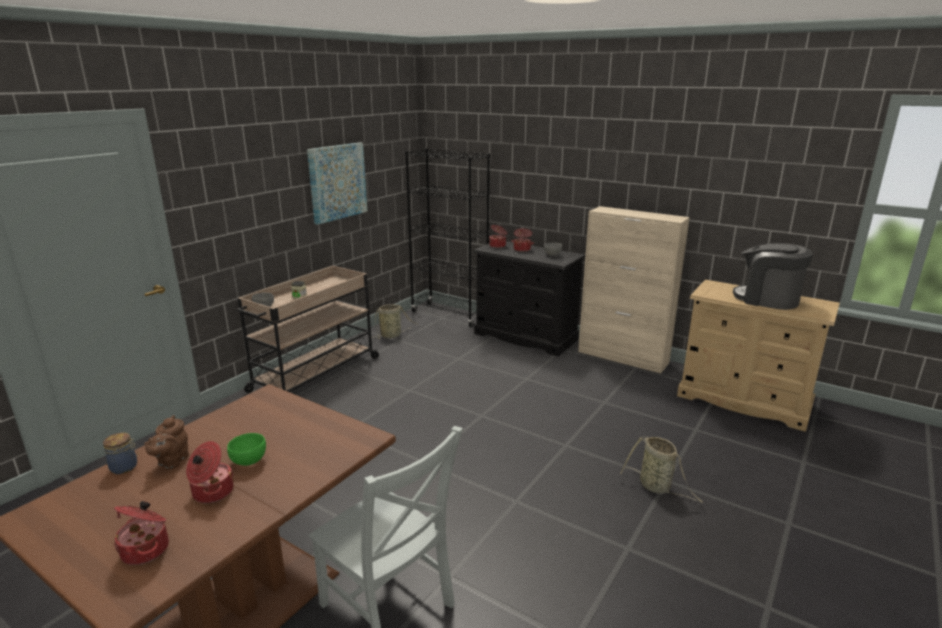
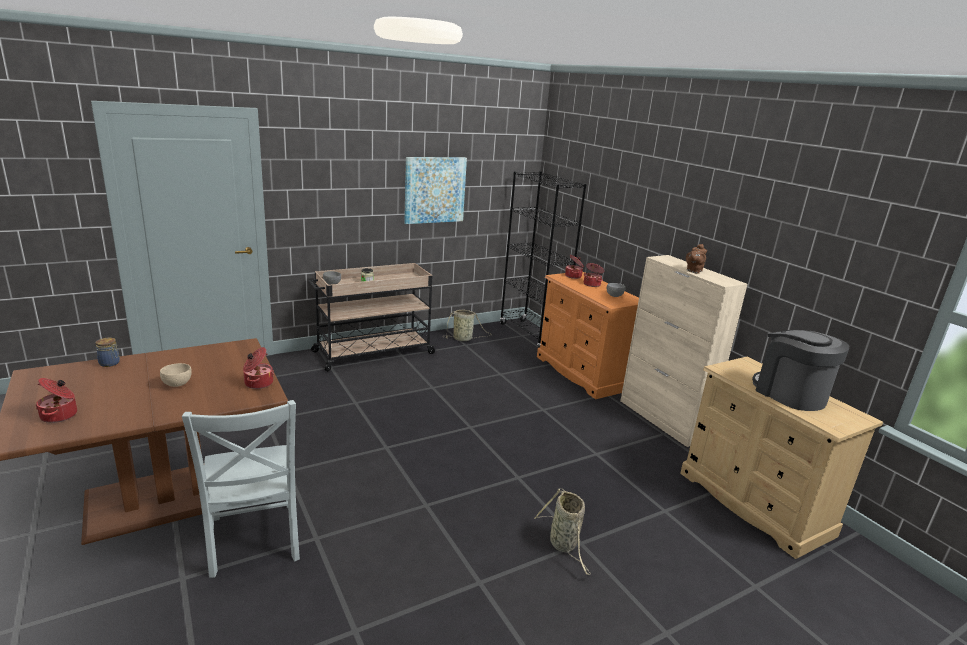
camera: 25 degrees right, 0 degrees up
(171, 461) = (137, 369): brown teapot -> brown teapot (693, 271)
(212, 492) = (133, 395): cooking pot -> cooking pot (258, 383)
(249, 461) = (177, 384): green bowl -> beige bowl
(525, 336) = (582, 373): black dresser -> orange dresser

